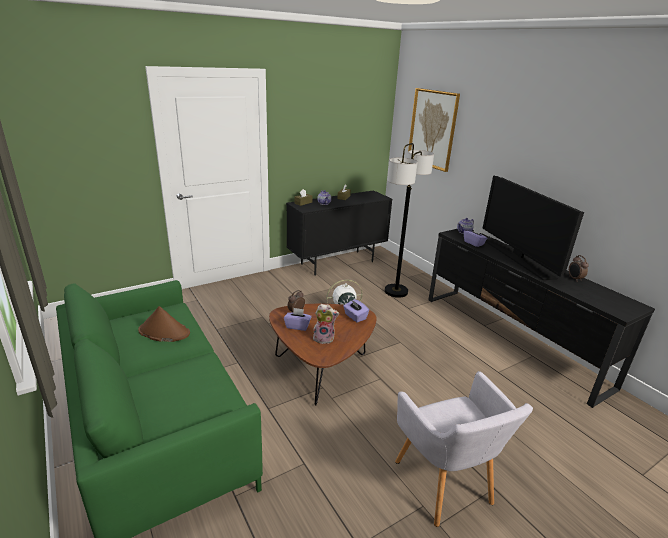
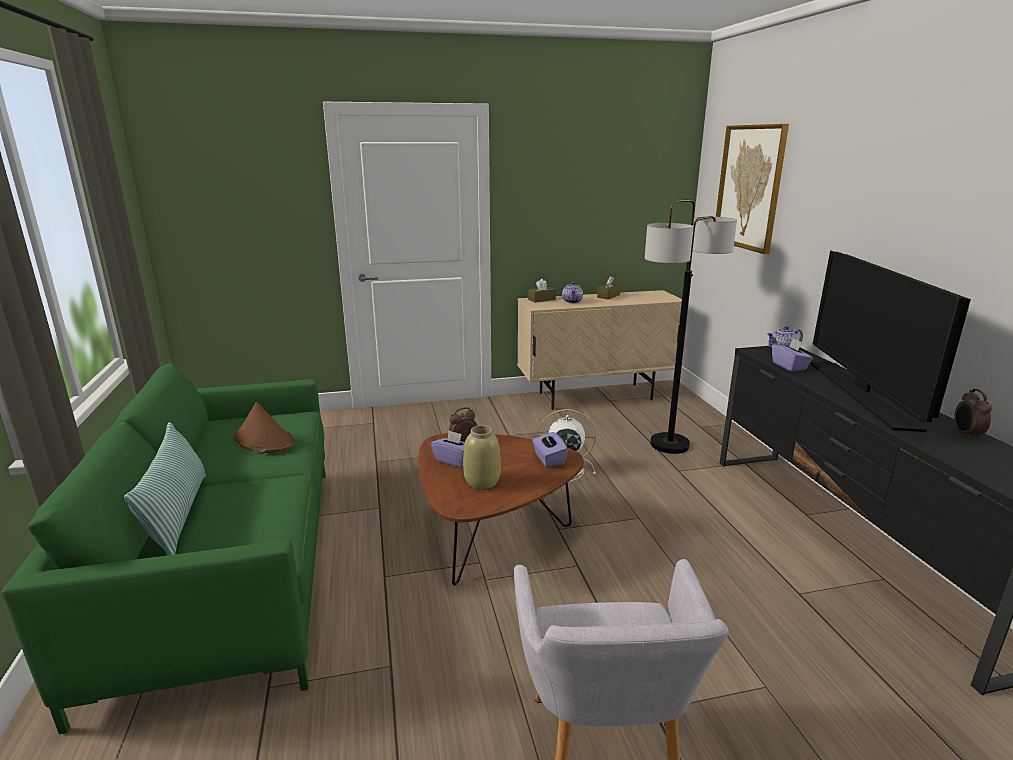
camera: 20 degrees right, 5 degrees down
(144, 398) = (178, 514): none -> pillow
(324, 338) = (481, 482): plush toy -> beige vase
(337, 263) = (595, 396): black cabinet -> beige cabinet

